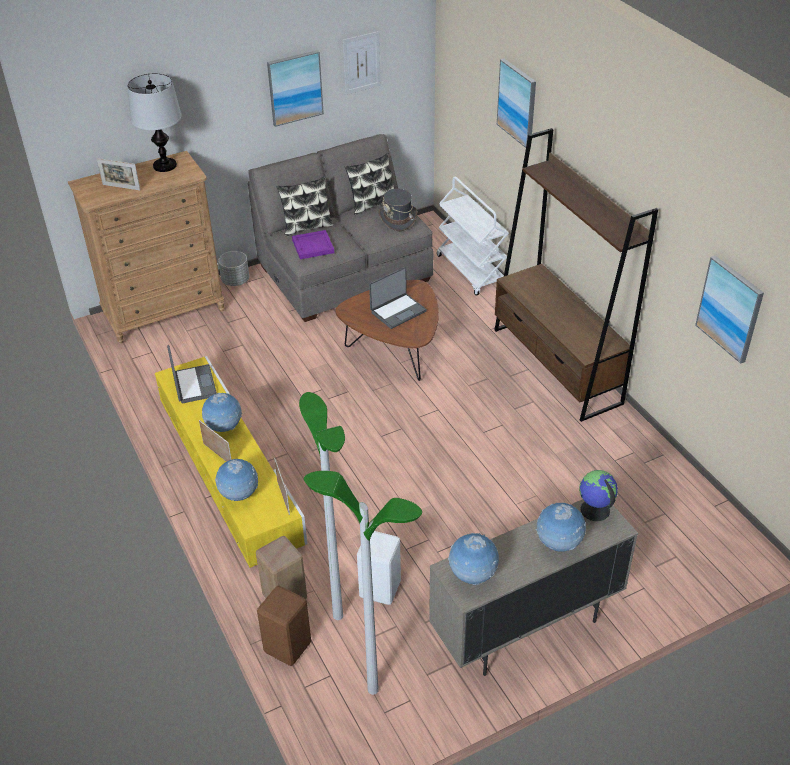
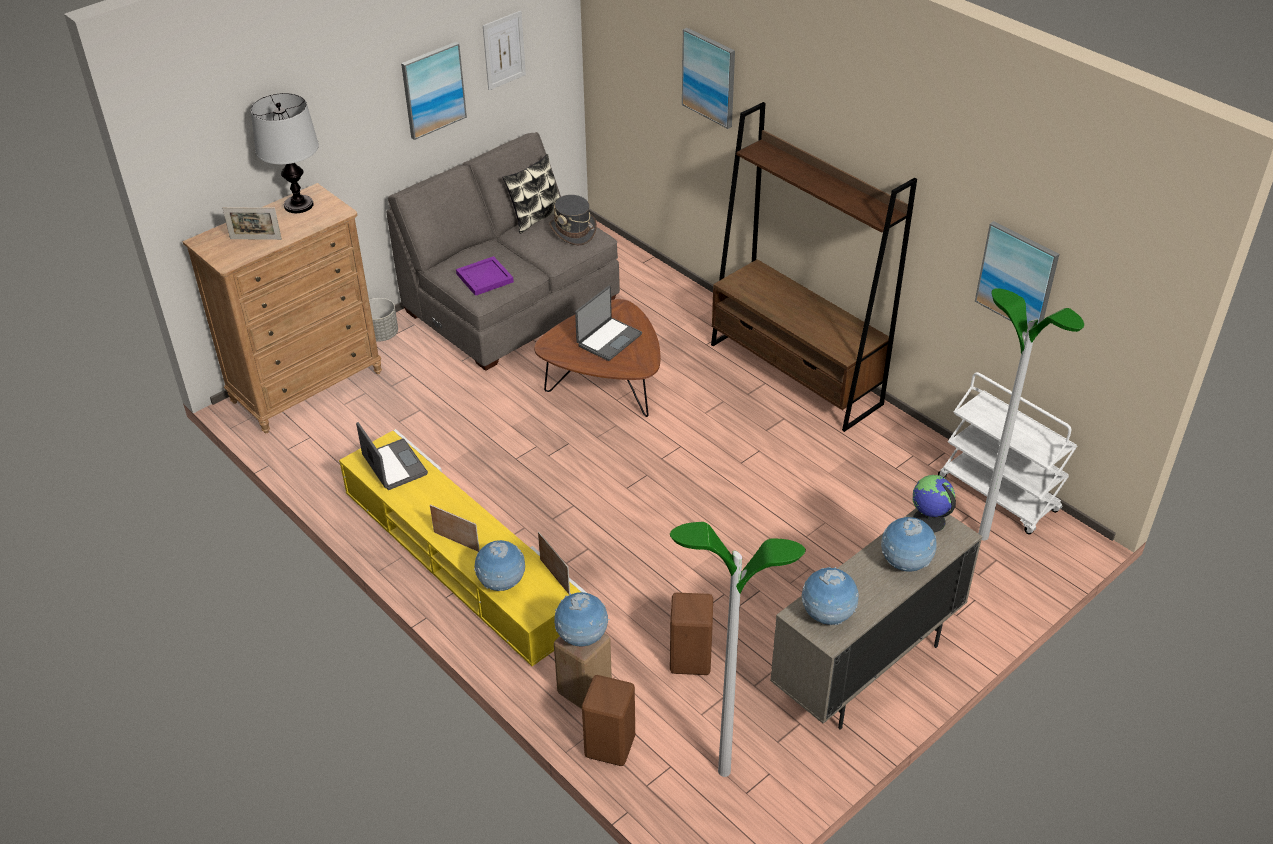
camera: 15 degrees left, 0 degrees up
(224, 428) = (452, 510): globe -> globe (582, 638)
(307, 226) = (467, 255): pillow -> none
(338, 615) = (654, 699): floor lamp -> floor lamp (983, 536)
(381, 588) = (691, 659): white stool -> brown stool
(471, 271) = (659, 280): white cart -> white cart (999, 494)

